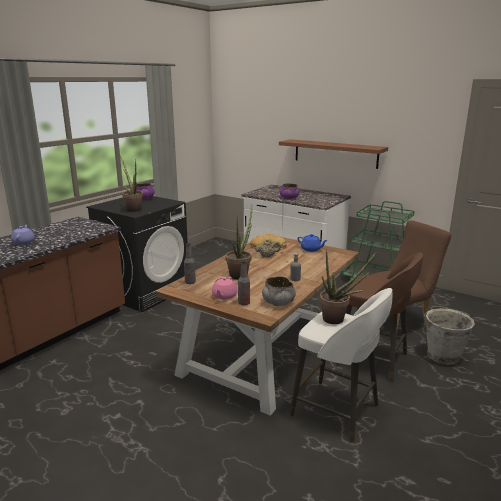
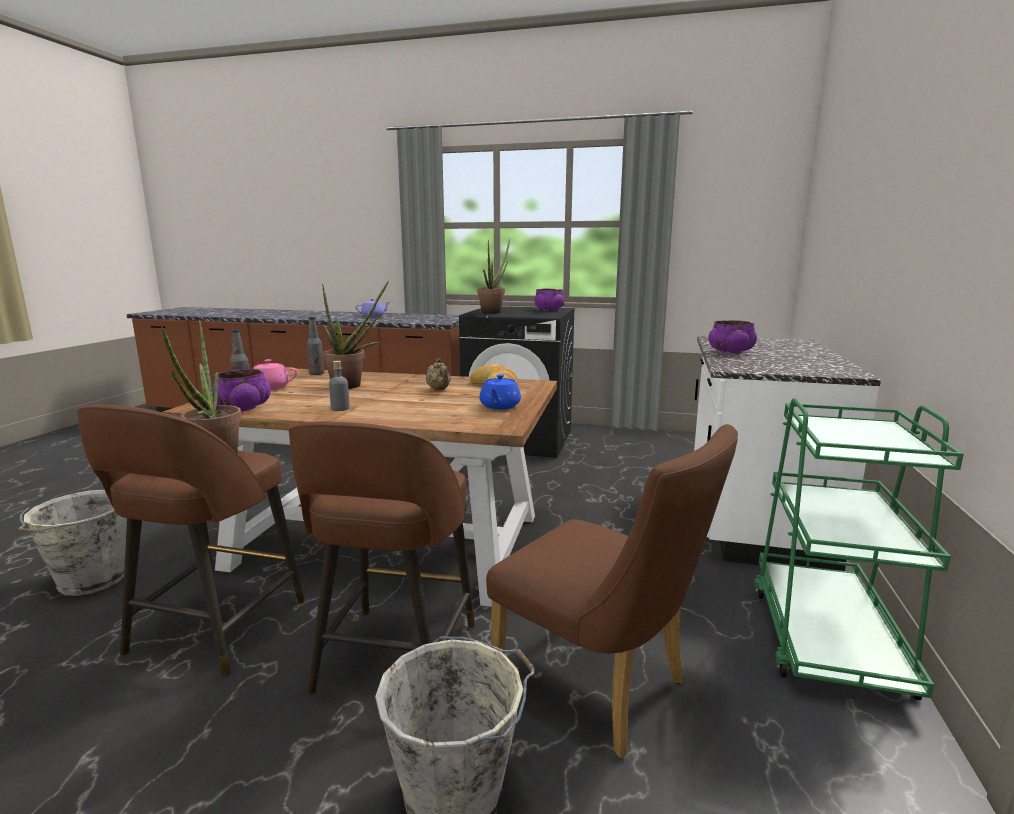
camera: 70 degrees right, 5 degrees down
(258, 474) = (90, 581): none -> grey bucket
(278, 302) = (243, 408): grey bowl -> purple bowl
(335, 153) = (890, 262): brown shelf -> none
(337, 411) = (214, 629): white stool -> brown stool

